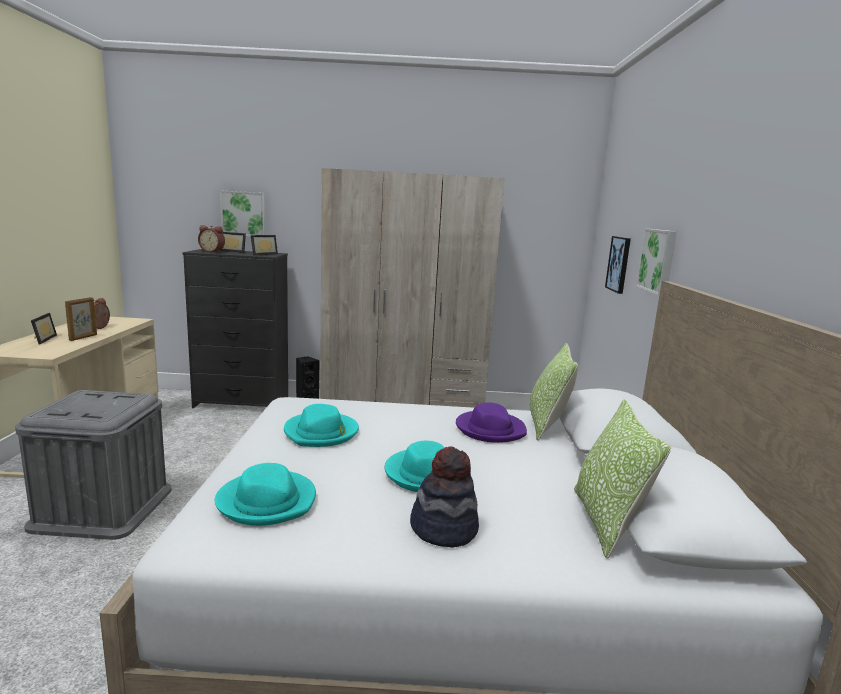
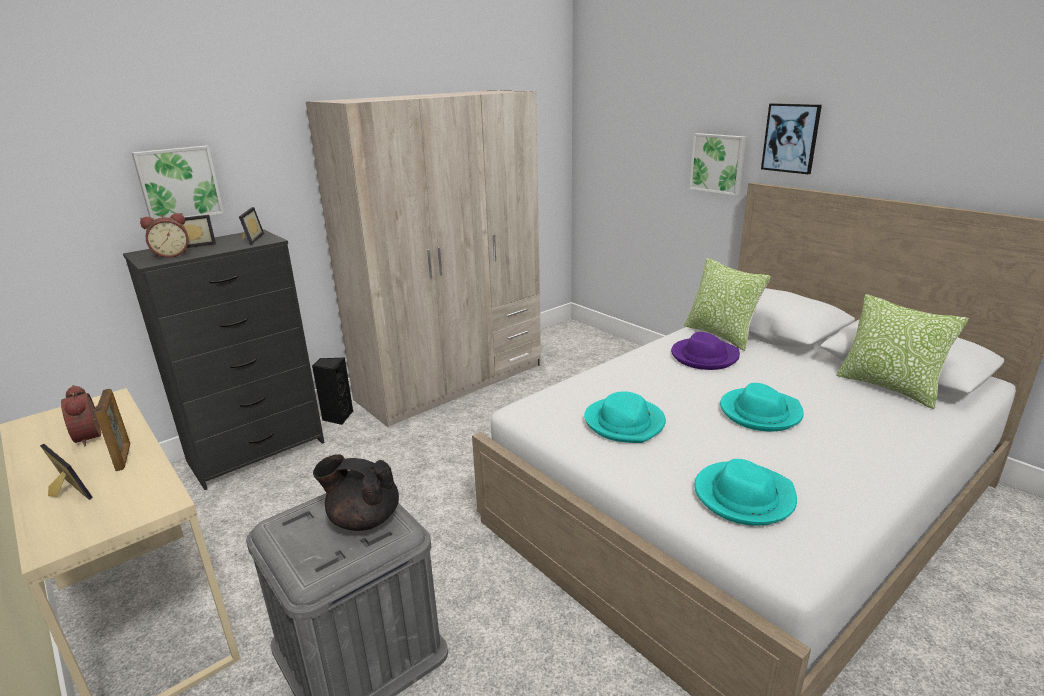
camera: 40 degrees left, 10 degrees up
(108, 407) = (363, 519): none -> black teapot
(444, 529) = (854, 442): hat -> none
(619, 264) = (639, 167): picture -> picture (791, 138)

